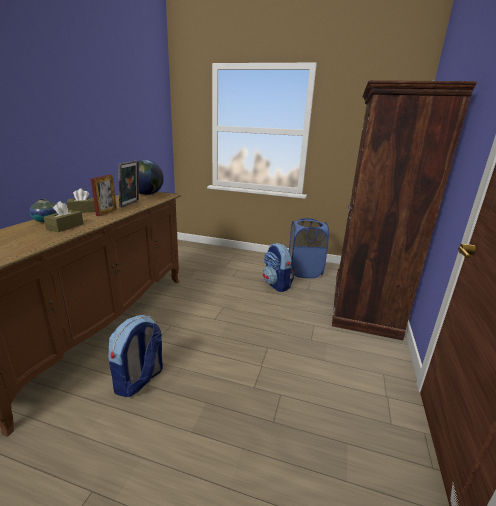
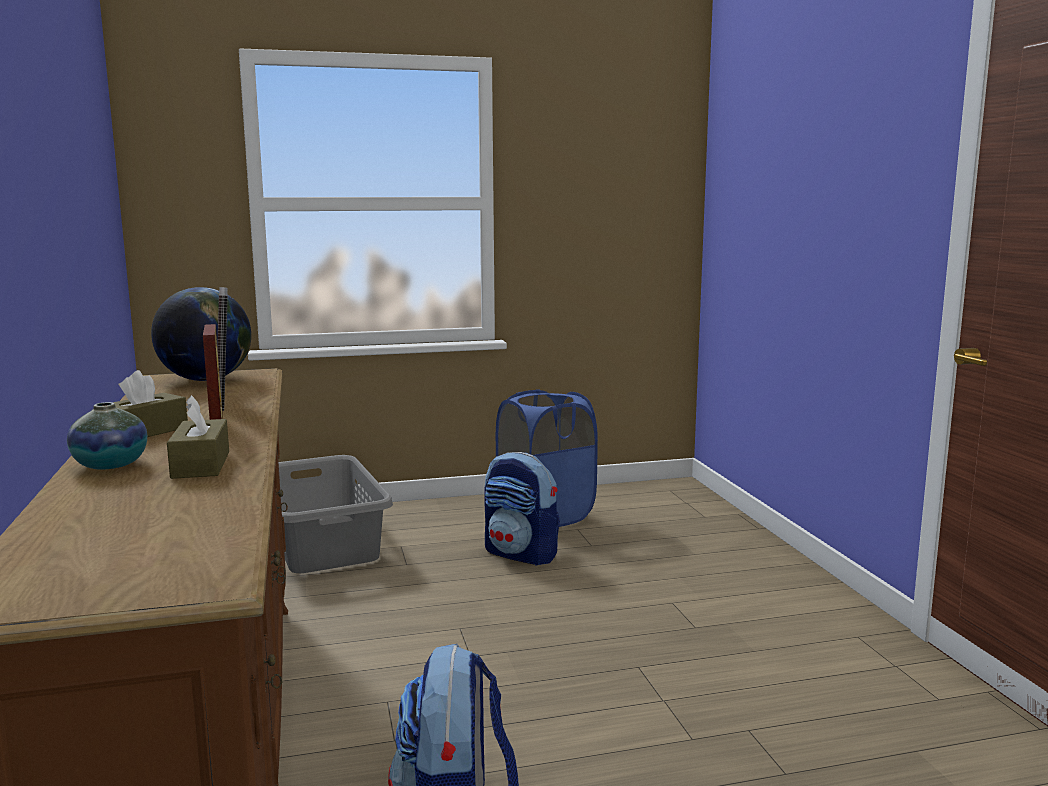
camera: 30 degrees left, 10 degrees down
(216, 260) = (324, 543): none -> grey laundry basket
(363, 302) = (708, 538): brown wardrobe -> none

